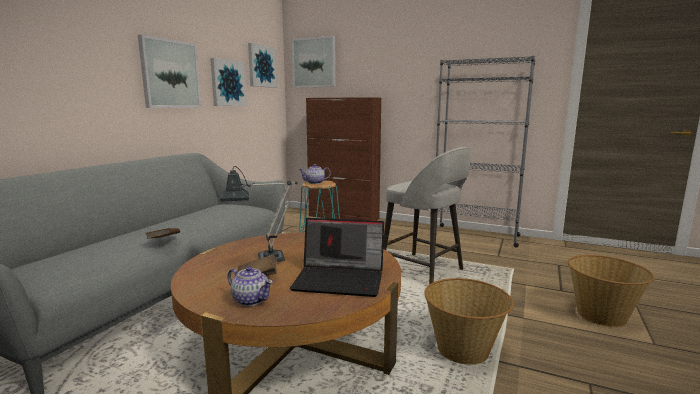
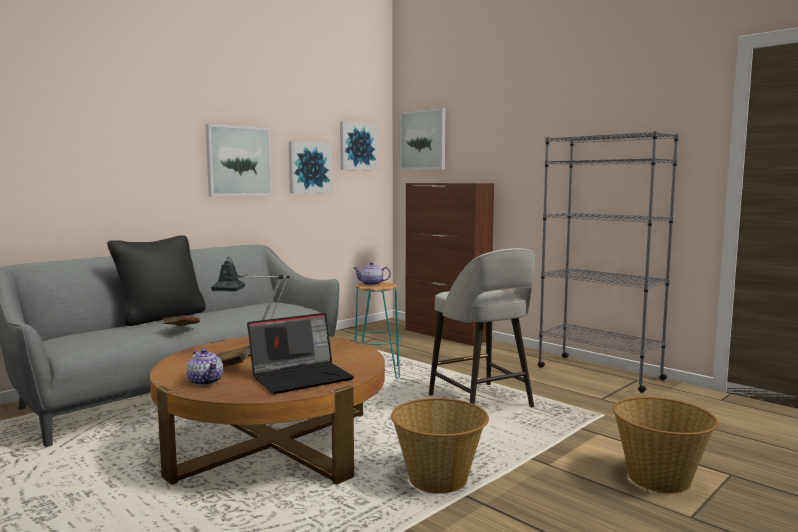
camera: 20 degrees right, 5 degrees down
(125, 230) = (161, 317): none -> black pillow
(340, 279) = (302, 377): laptop -> laptop turned 60 degrees counterclockwise

